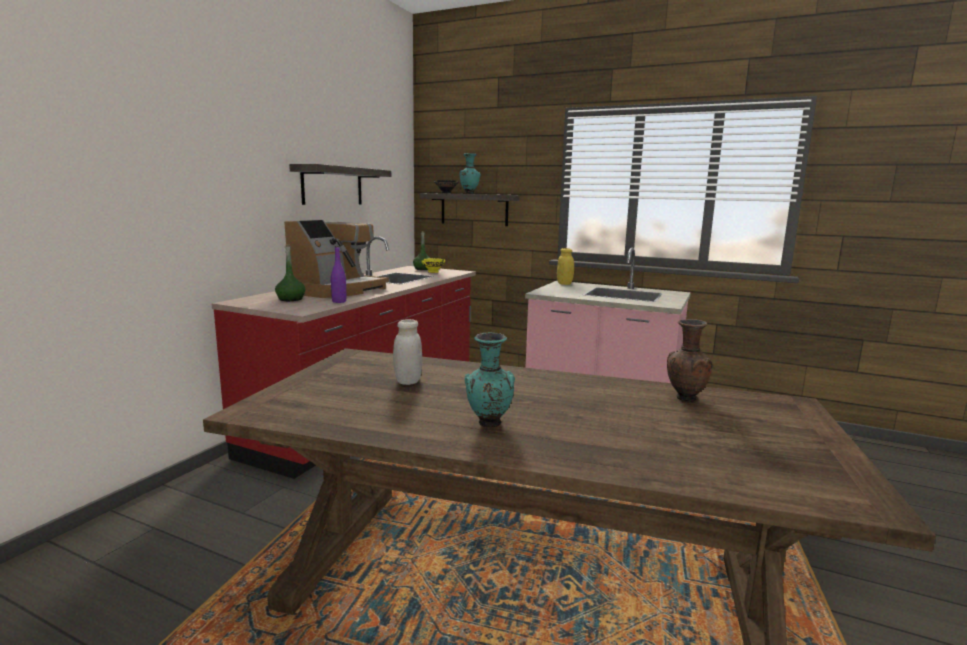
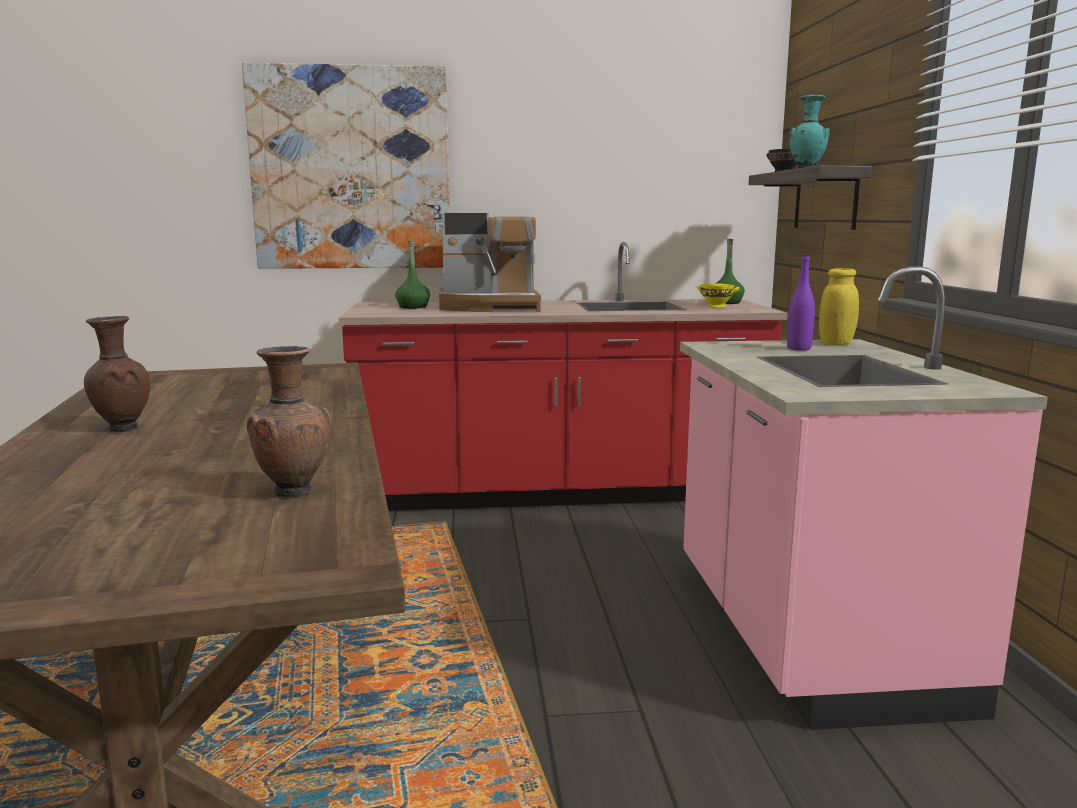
camera: 60 degrees right, 0 degrees up
(192, 180) = (351, 169): none -> picture
(332, 186) = (571, 170): shelf -> none
(339, 301) = (429, 313): purple bottle -> purple bottle (798, 349)
(408, 381) = (254, 391): white jar -> none
(488, 424) = (121, 429): turquoise vase -> brown vase

